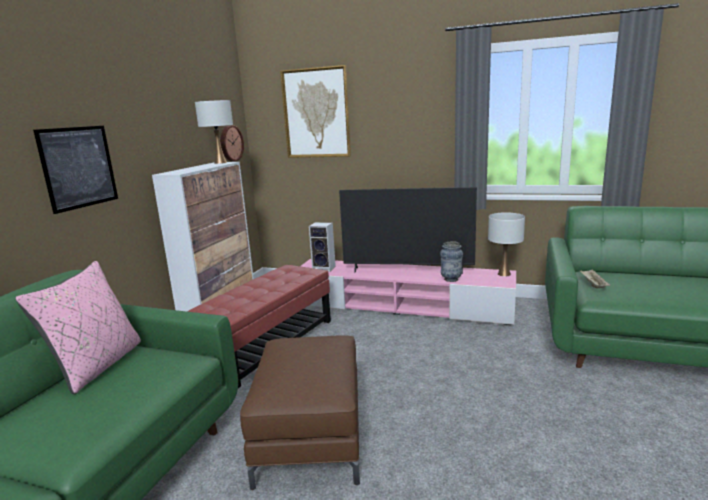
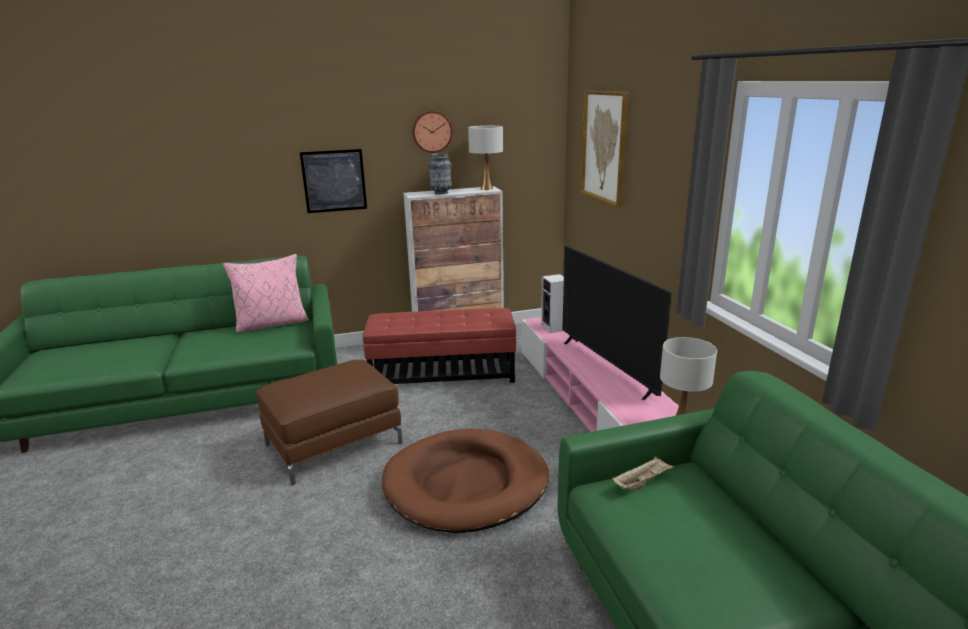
camera: 55 degrees right, 5 degrees up
(230, 143) = (530, 167): wall clock -> wall clock (431, 131)
(451, 279) = (613, 398): vase -> vase (441, 193)
(451, 381) = (466, 484): none -> brown dog bed

